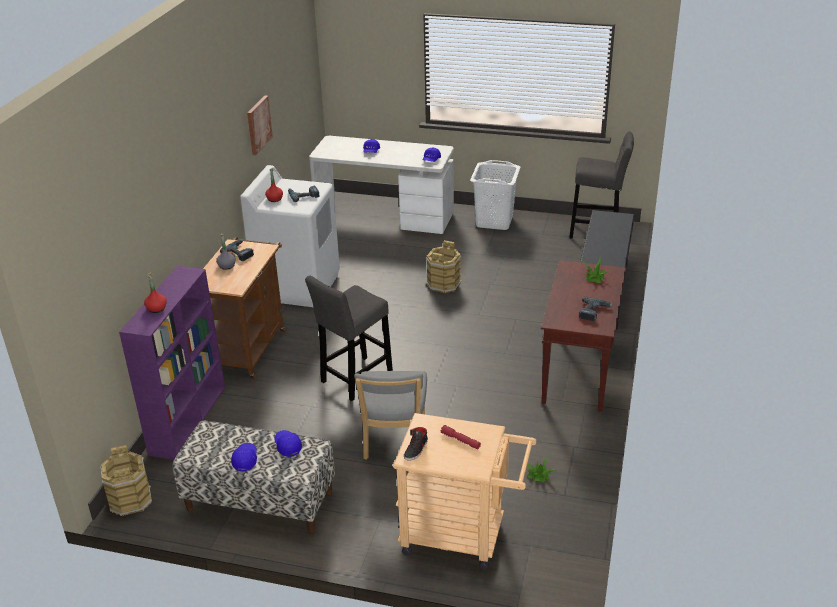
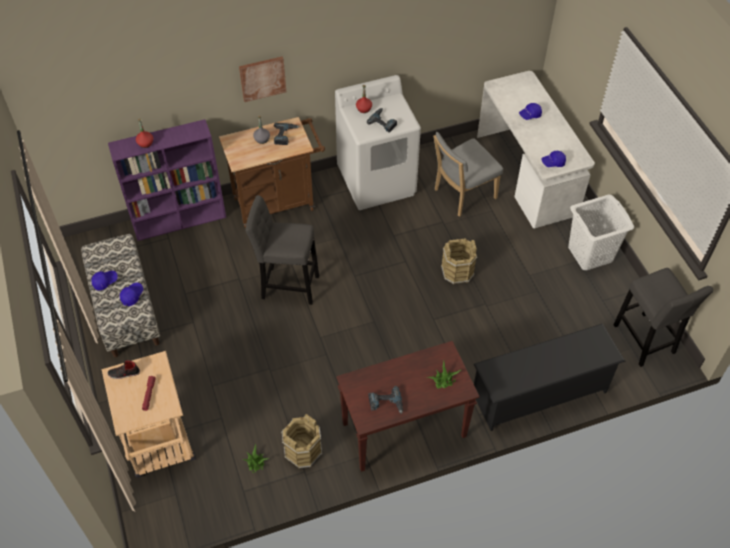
camera: 55 degrees right, 20 degrees up
(130, 500) = (88, 243): brown bucket -> brown bucket (302, 451)
(258, 125) = (394, 40): picture -> picture (262, 78)
(394, 441) = (233, 350): grey chair -> grey chair (462, 195)

